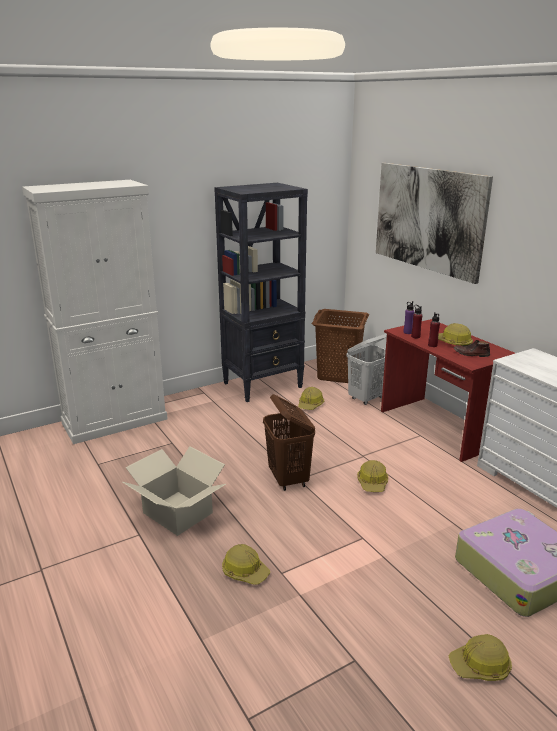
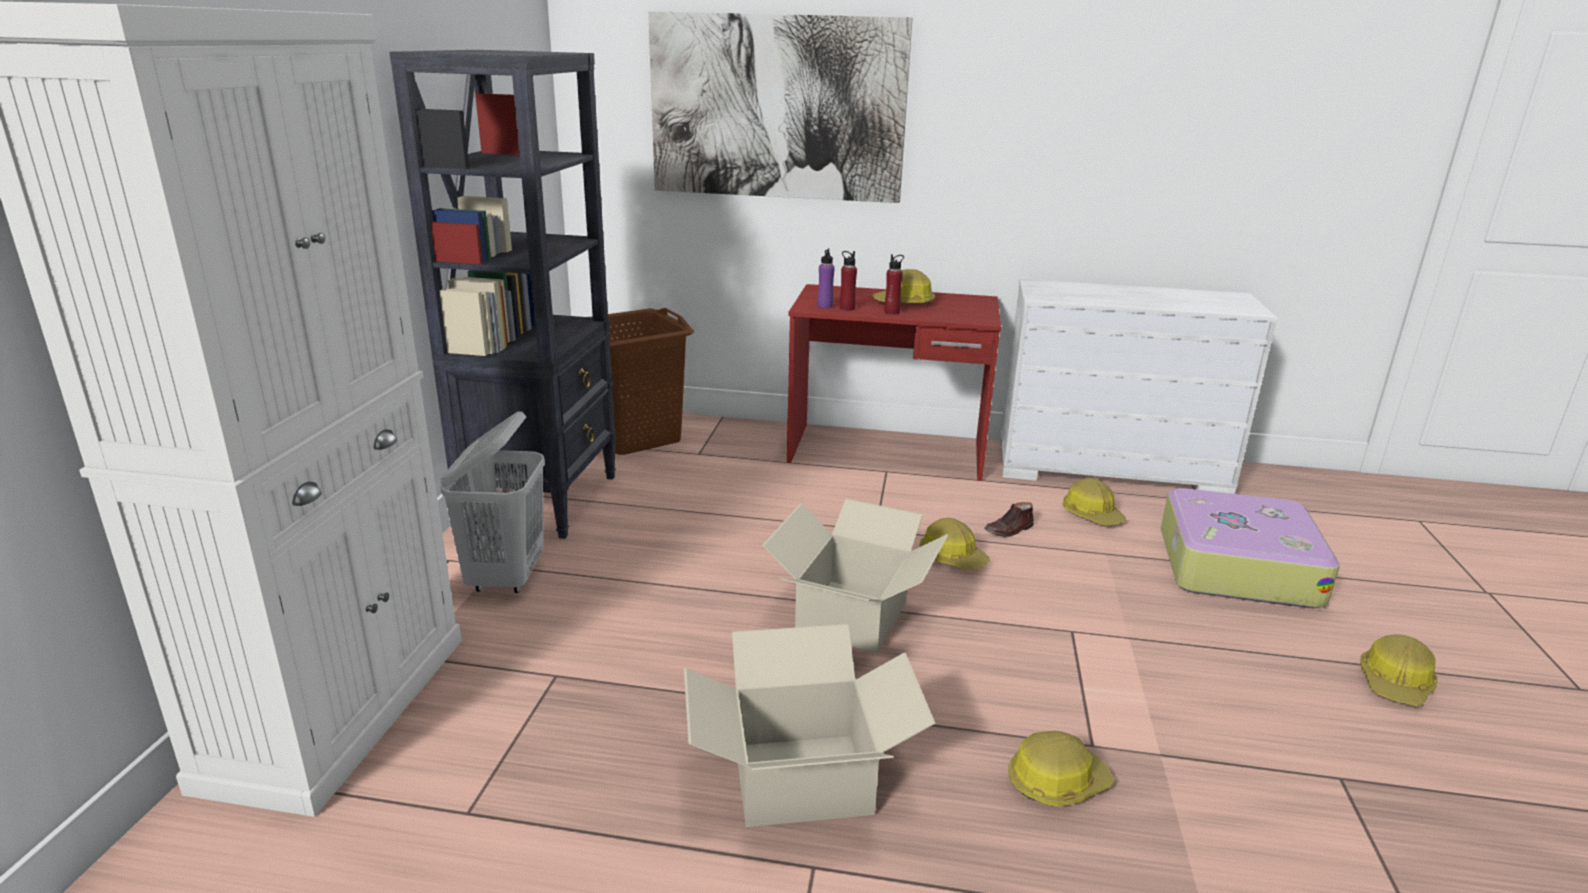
camera: 50 degrees left, 0 degrees up
(288, 479) = (853, 616): brown laundry basket -> cardboard box
(310, 405) = (677, 496): hard hat -> hard hat (1091, 514)
(367, 398) = (737, 453): white laundry basket -> white laundry basket (506, 577)
(471, 354) = (954, 309): brown shoe -> brown shoe (1009, 530)

